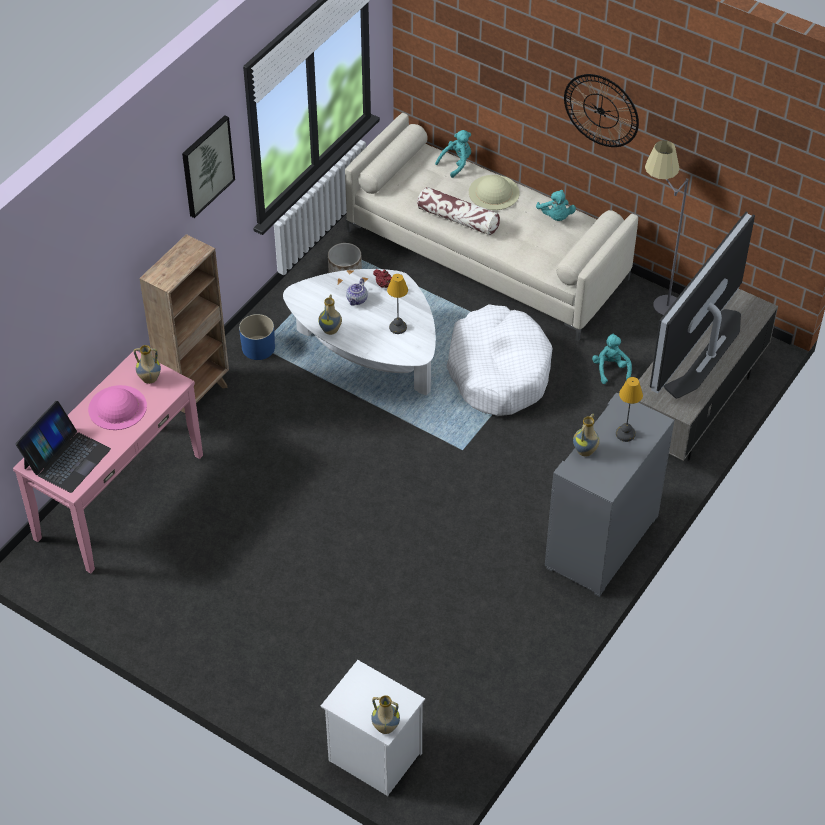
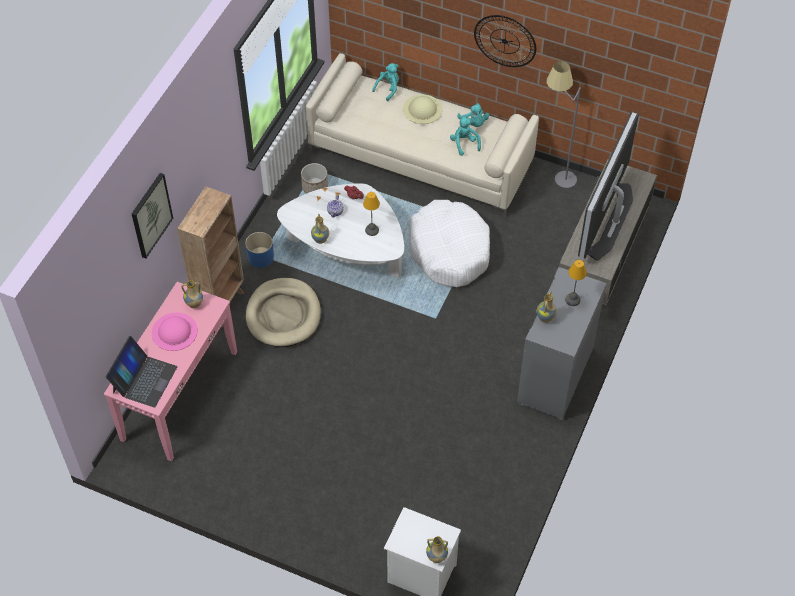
camera: 10 degrees left, 5 degrees up
(207, 165) = (214, 130): picture -> picture (150, 215)
(271, 419) = (283, 315): none -> beige dog bed
(458, 219) = (399, 135): pillow -> none
(610, 369) = (533, 237): turquoise plush toy -> turquoise plush toy (464, 143)

